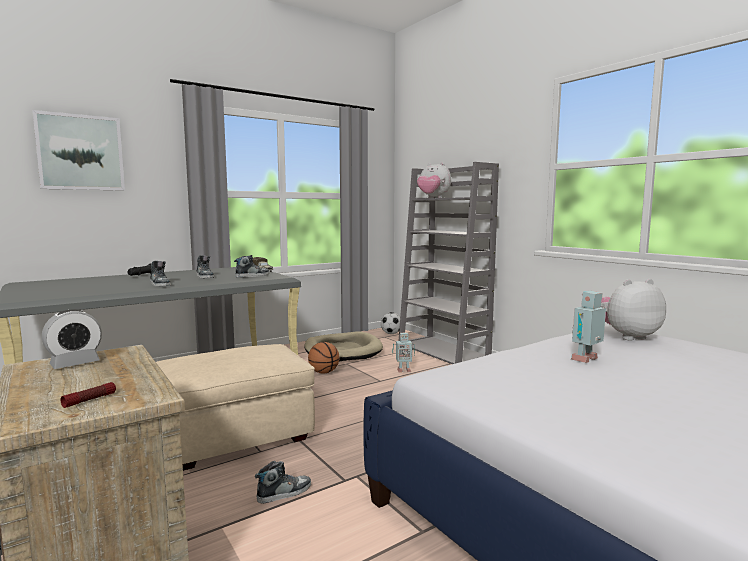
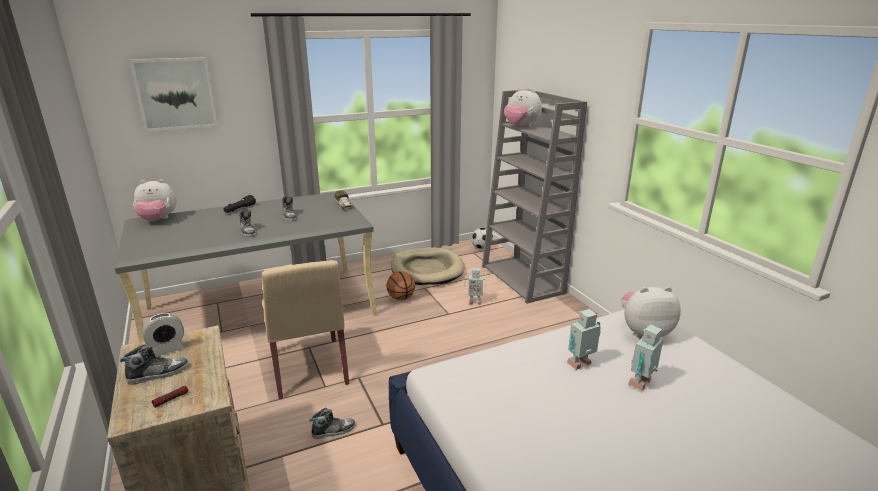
camera: 10 degrees right, 15 degrees up
(46, 282) = (158, 220): none -> plush toy
(236, 436) = (309, 368): beige ottoman -> beige chair
(252, 276) = (331, 217): shoe -> shoe (158, 374)
(665, 366) = (642, 383): none -> toy robot

